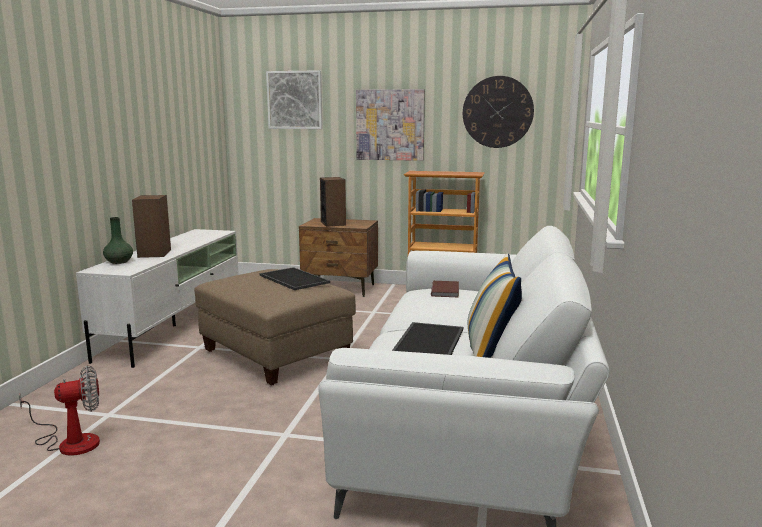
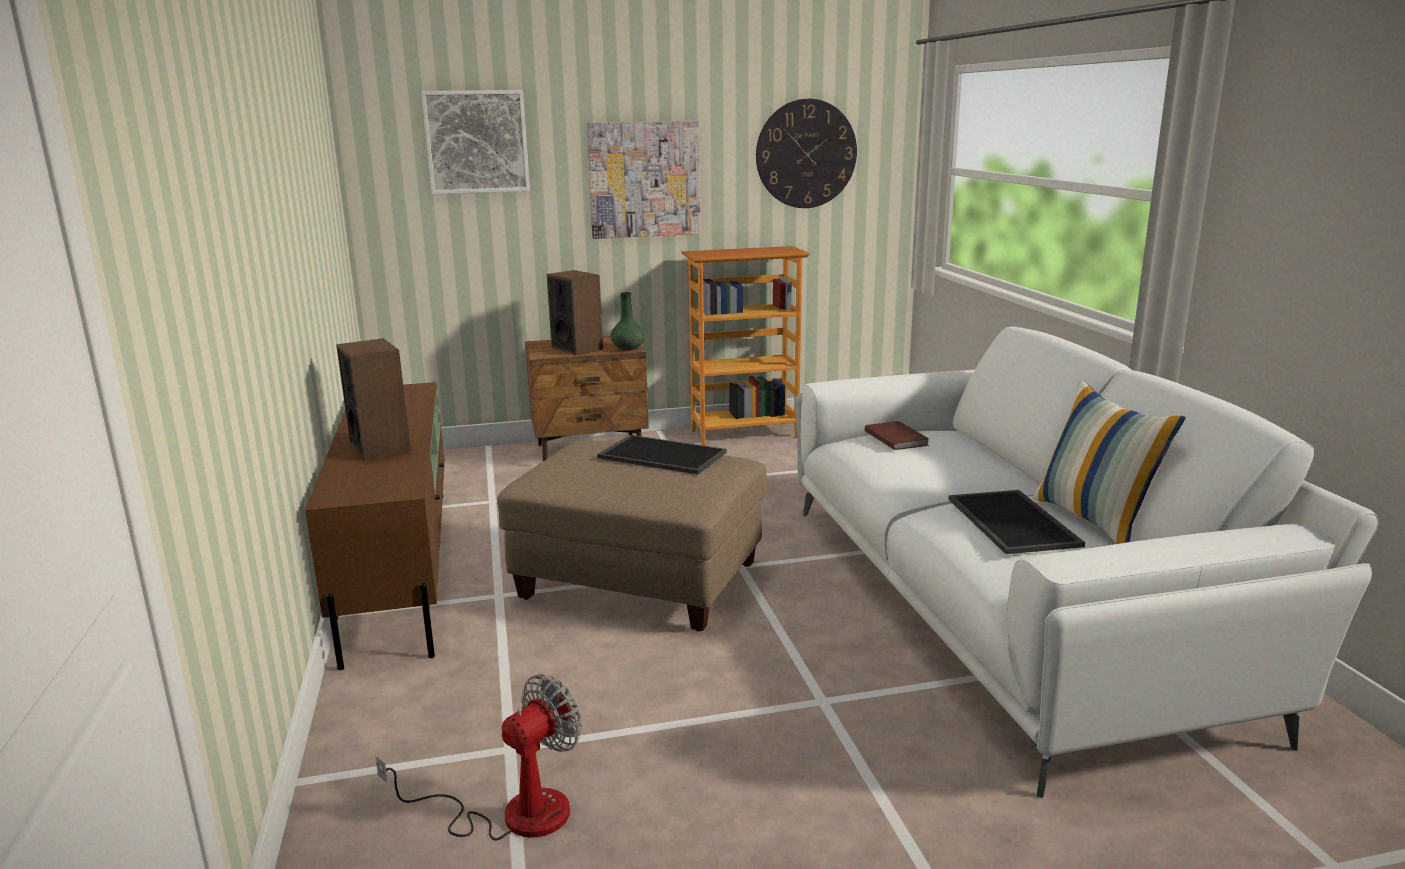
camera: 25 degrees left, 5 degrees up
(119, 262) = (347, 474): green vase -> green vase (627, 348)
(175, 325) = (401, 566): white tv stand -> brown tv stand

